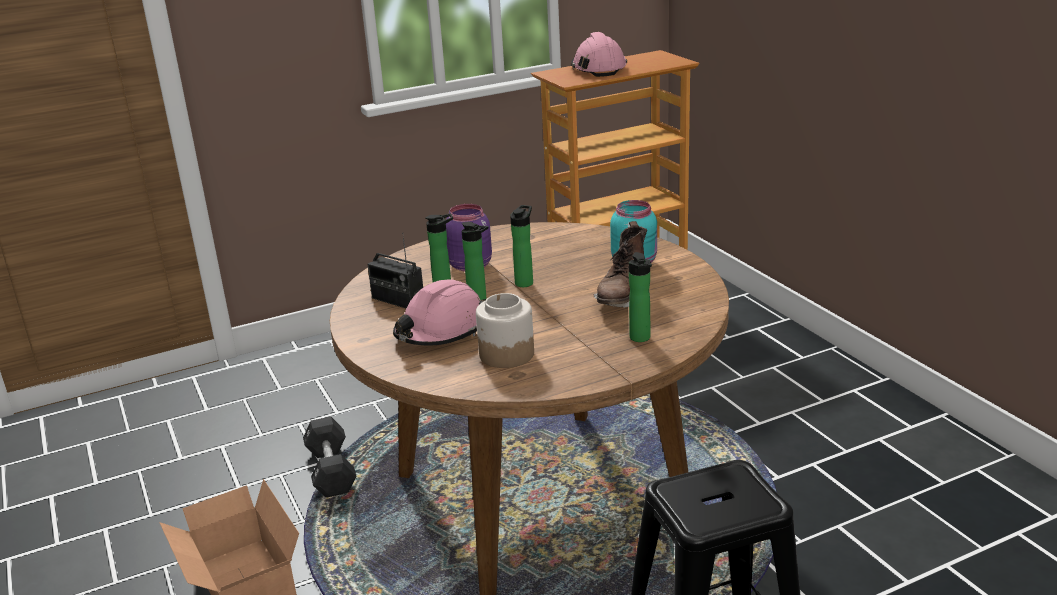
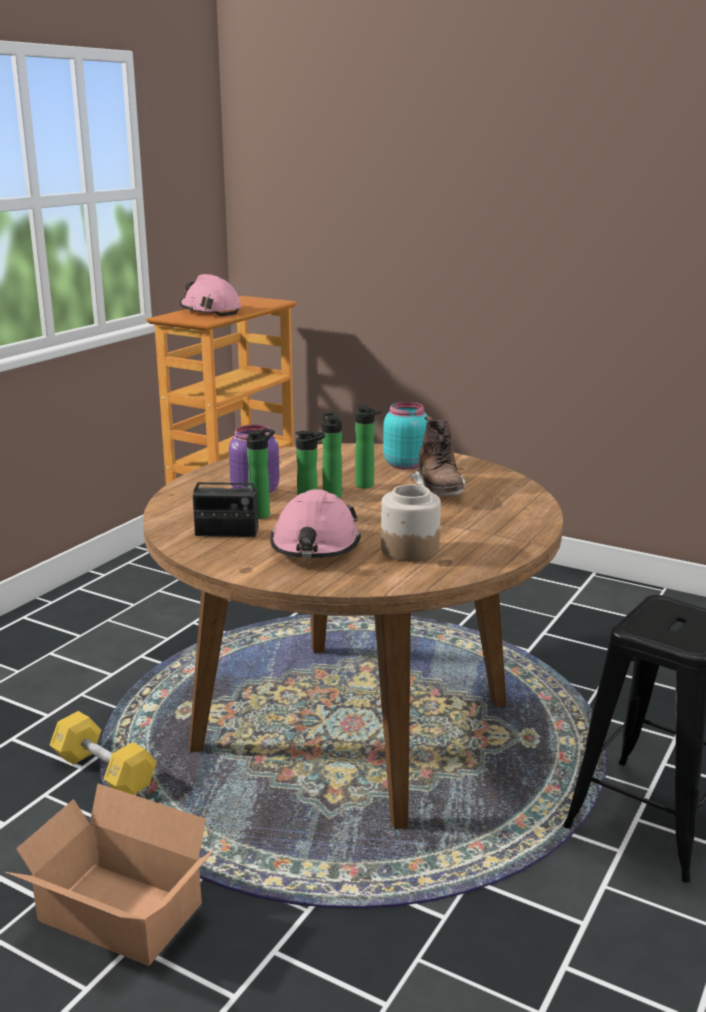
camera: 35 degrees left, 5 degrees down
(331, 471) = (104, 771): black dumbbell -> yellow dumbbell
(641, 339) = (504, 515): bottle -> bottle (367, 486)

